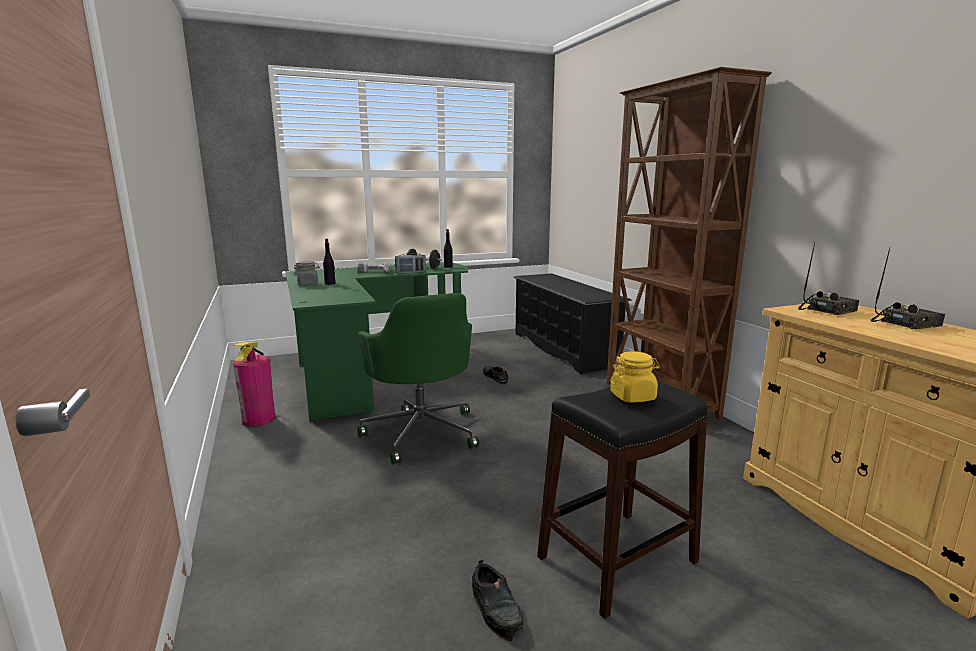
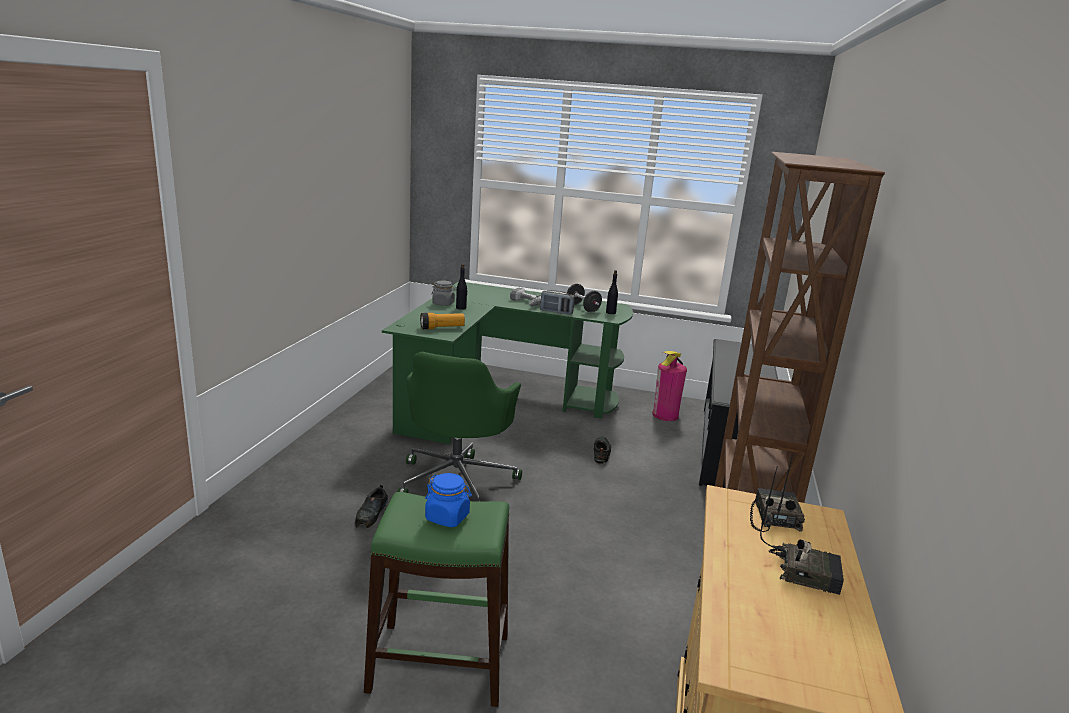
camera: 35 degrees right, 5 degrees up
(259, 419) = (363, 417): fire extinguisher -> fire extinguisher (665, 415)
(345, 296) = (442, 328): none -> flashlight
(496, 608) = (313, 639): black shoe -> black shoe (371, 513)
(618, 560) = (440, 664): black stool -> green stool
(633, 397) = (447, 517): yellow jar -> blue jar
(826, 310) = (773, 517): radio -> radio turned 90 degrees counterclockwise

